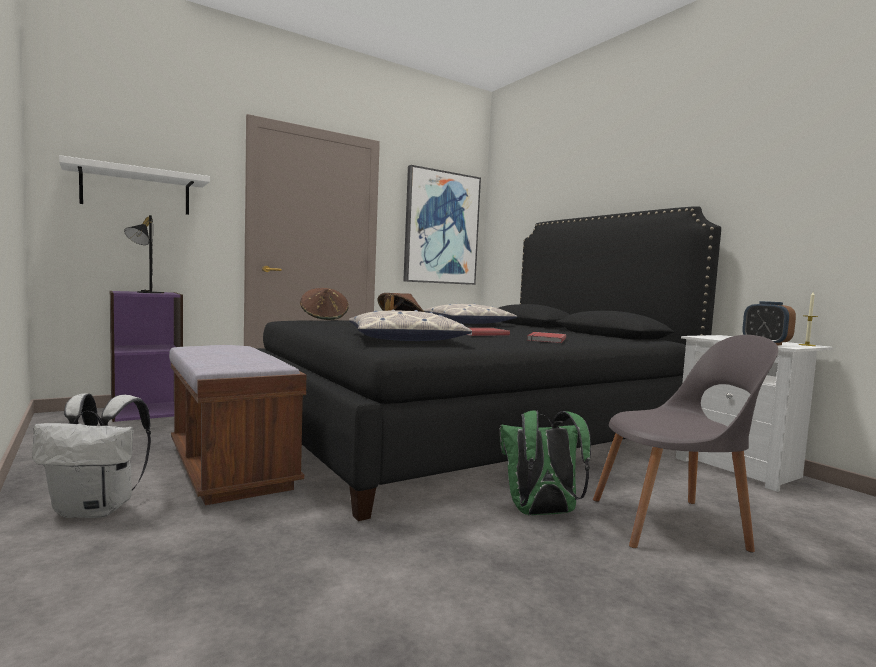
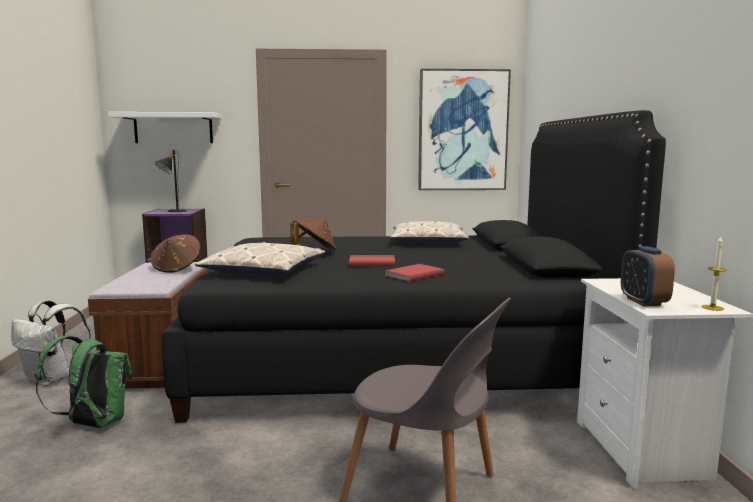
camera: 30 degrees right, 5 degrees up
(324, 318) = (288, 235): brown hat -> brown hat (177, 268)
(541, 513) = (319, 449): green backpack -> green backpack (93, 424)

